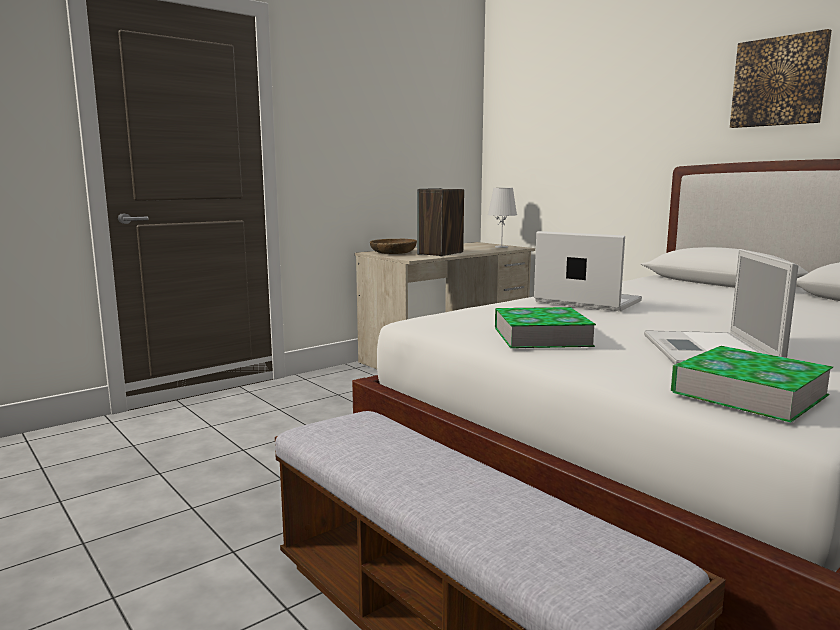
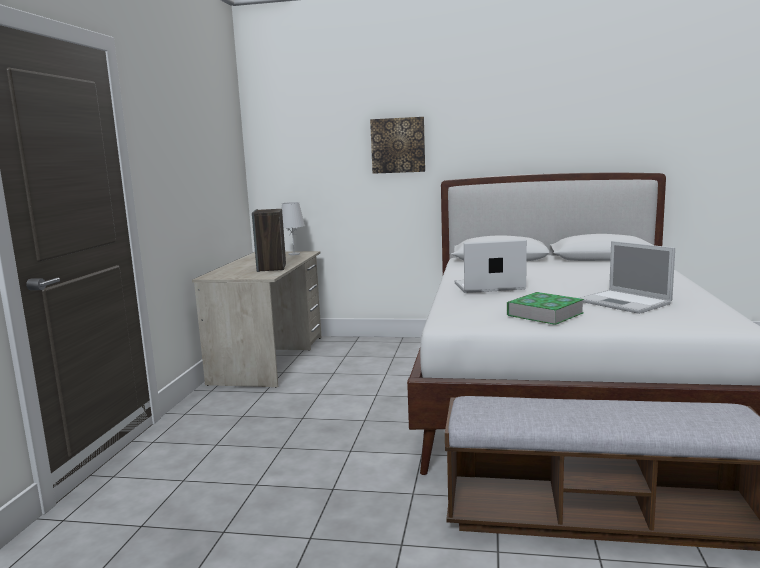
camera: 40 degrees left, 0 degrees up
(393, 252) = (228, 273): brown bowl -> none
(749, 393) = (695, 318): book -> none
(779, 82) = (502, 123): picture -> picture (398, 145)

